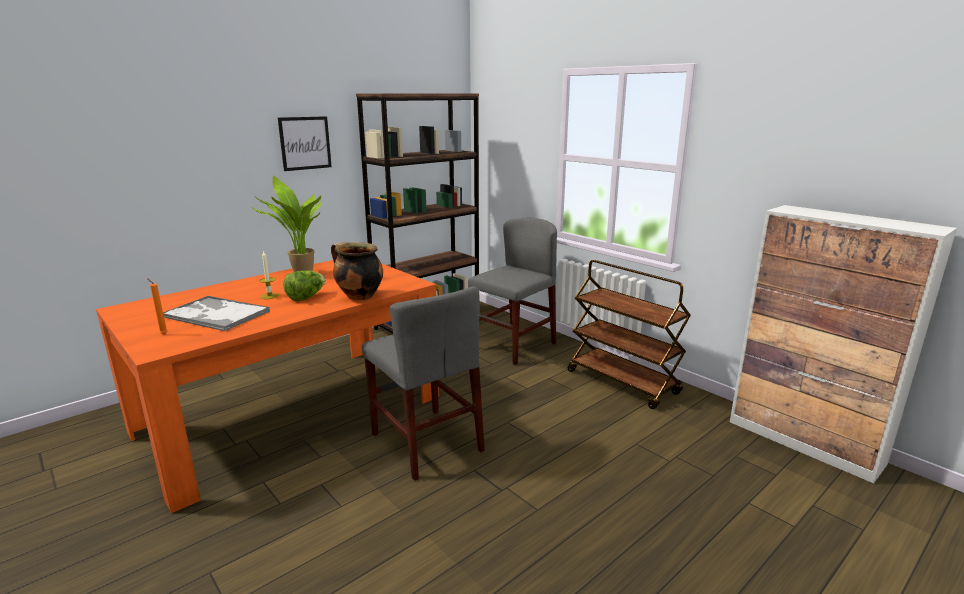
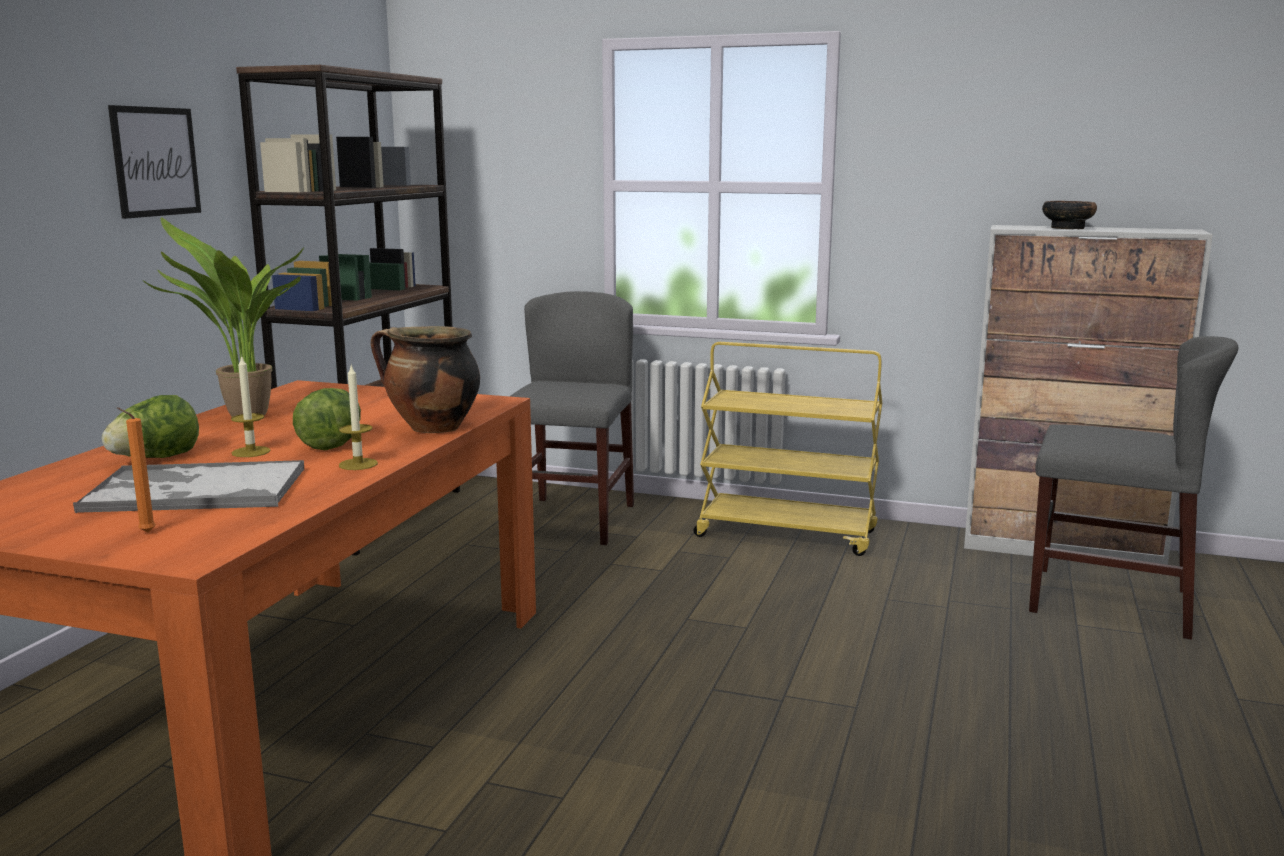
camera: 30 degrees left, 5 degrees down
(233, 292) = (156, 459): none -> lettuce
(294, 313) = (358, 464): none -> candle
(426, 442) = (593, 676): grey chair -> grey chair (1109, 601)
(623, 382) = (787, 534): brown cart -> yellow cart
(829, 215) = (1066, 228): none -> bowl

